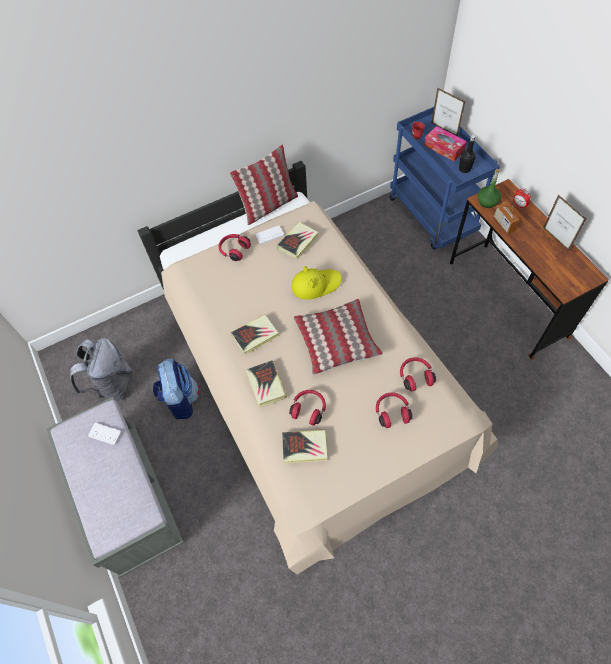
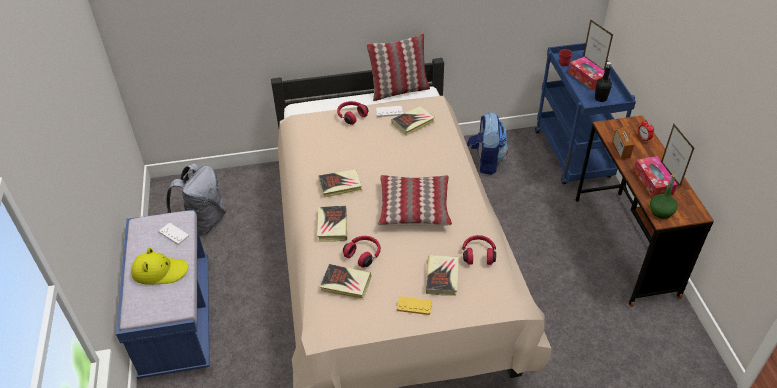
camera: 15 degrees right, 15 degrees down
(129, 499) = (177, 319): grey bench -> blue bench
(180, 399) = (260, 249): backpack -> backpack (486, 161)
(316, 284) = (415, 159): yellow hat -> yellow hat (160, 271)
(378, 452) = (414, 306): none -> yellow game controller
(392, 412) = (442, 277): red headphones -> book
(487, 201) = (612, 129): green bottle -> green bottle (661, 211)
(544, 252) = (653, 182): none -> tissue box

